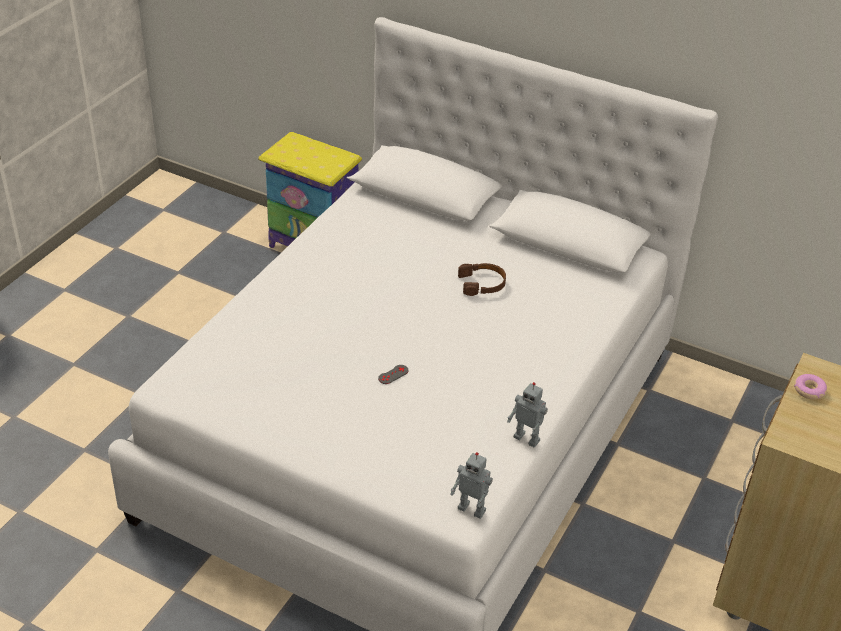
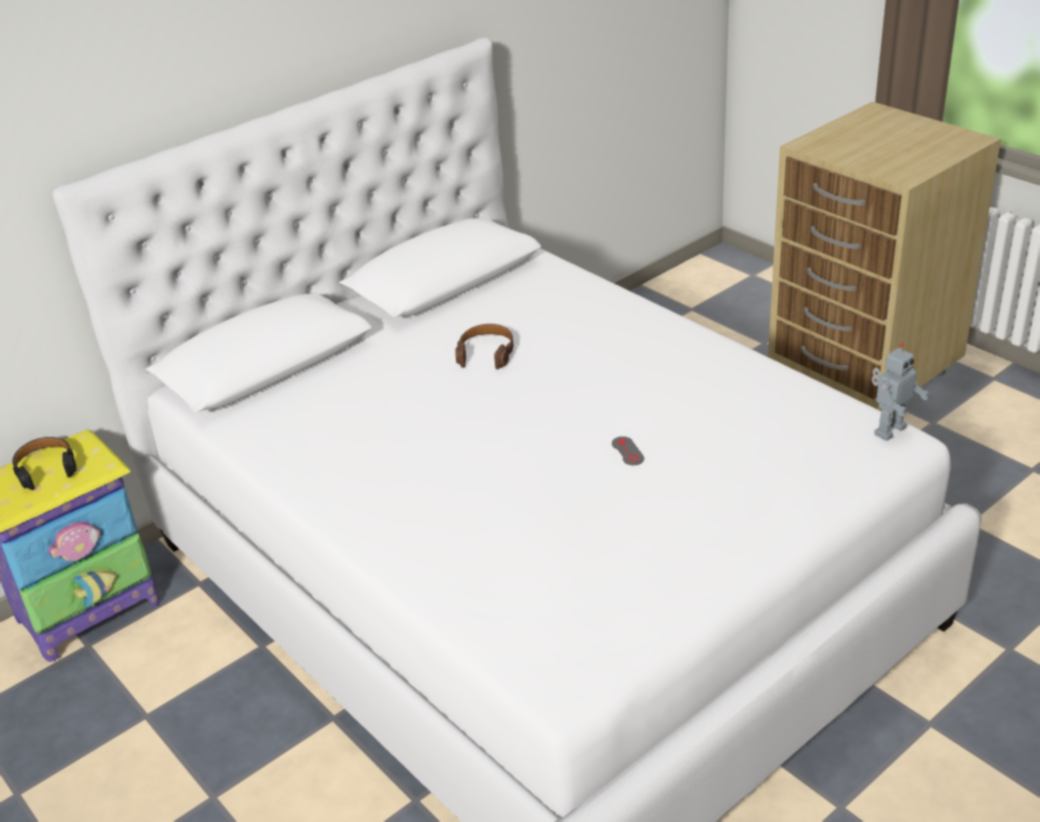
camera: 65 degrees left, 5 degrees down
(317, 154) = (46, 468): none -> black headphones
(527, 438) = (779, 371): toy robot -> none
(809, 390) = (837, 154): donut -> none

